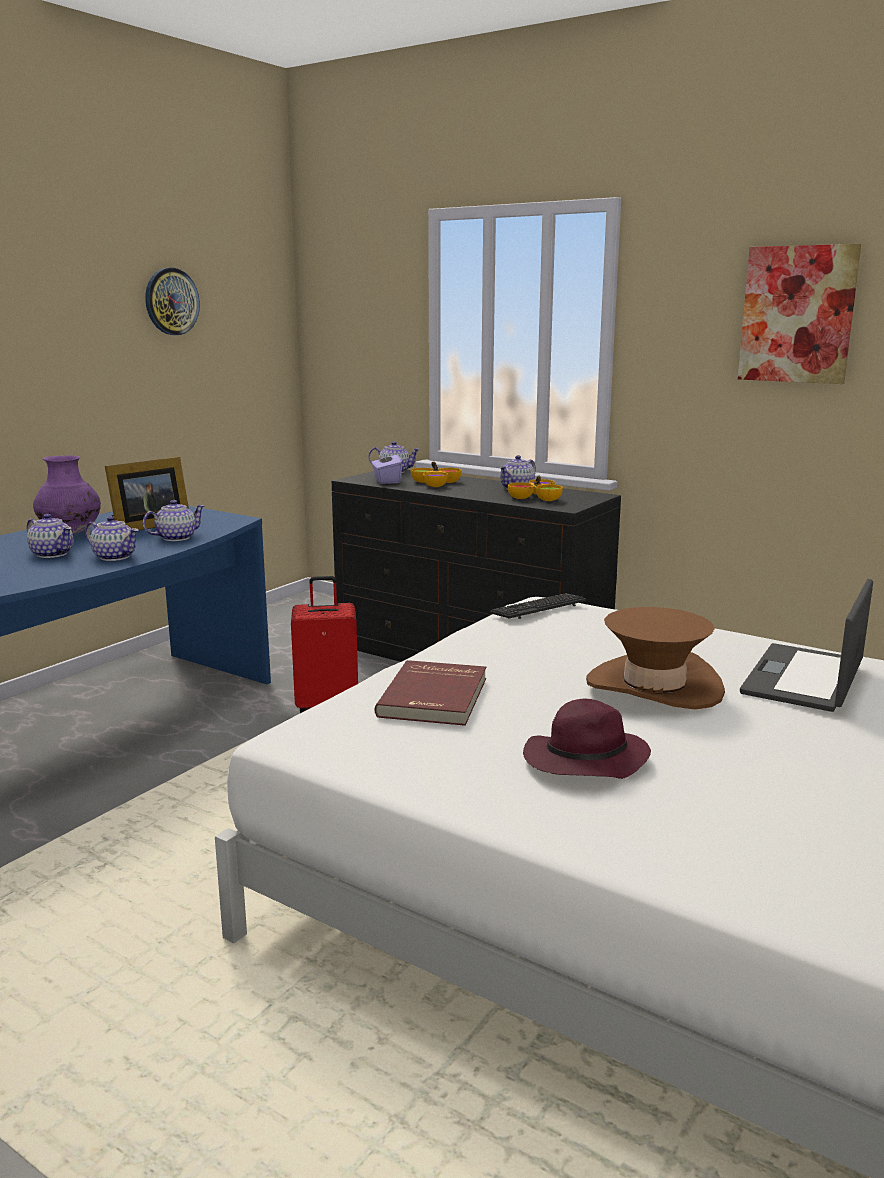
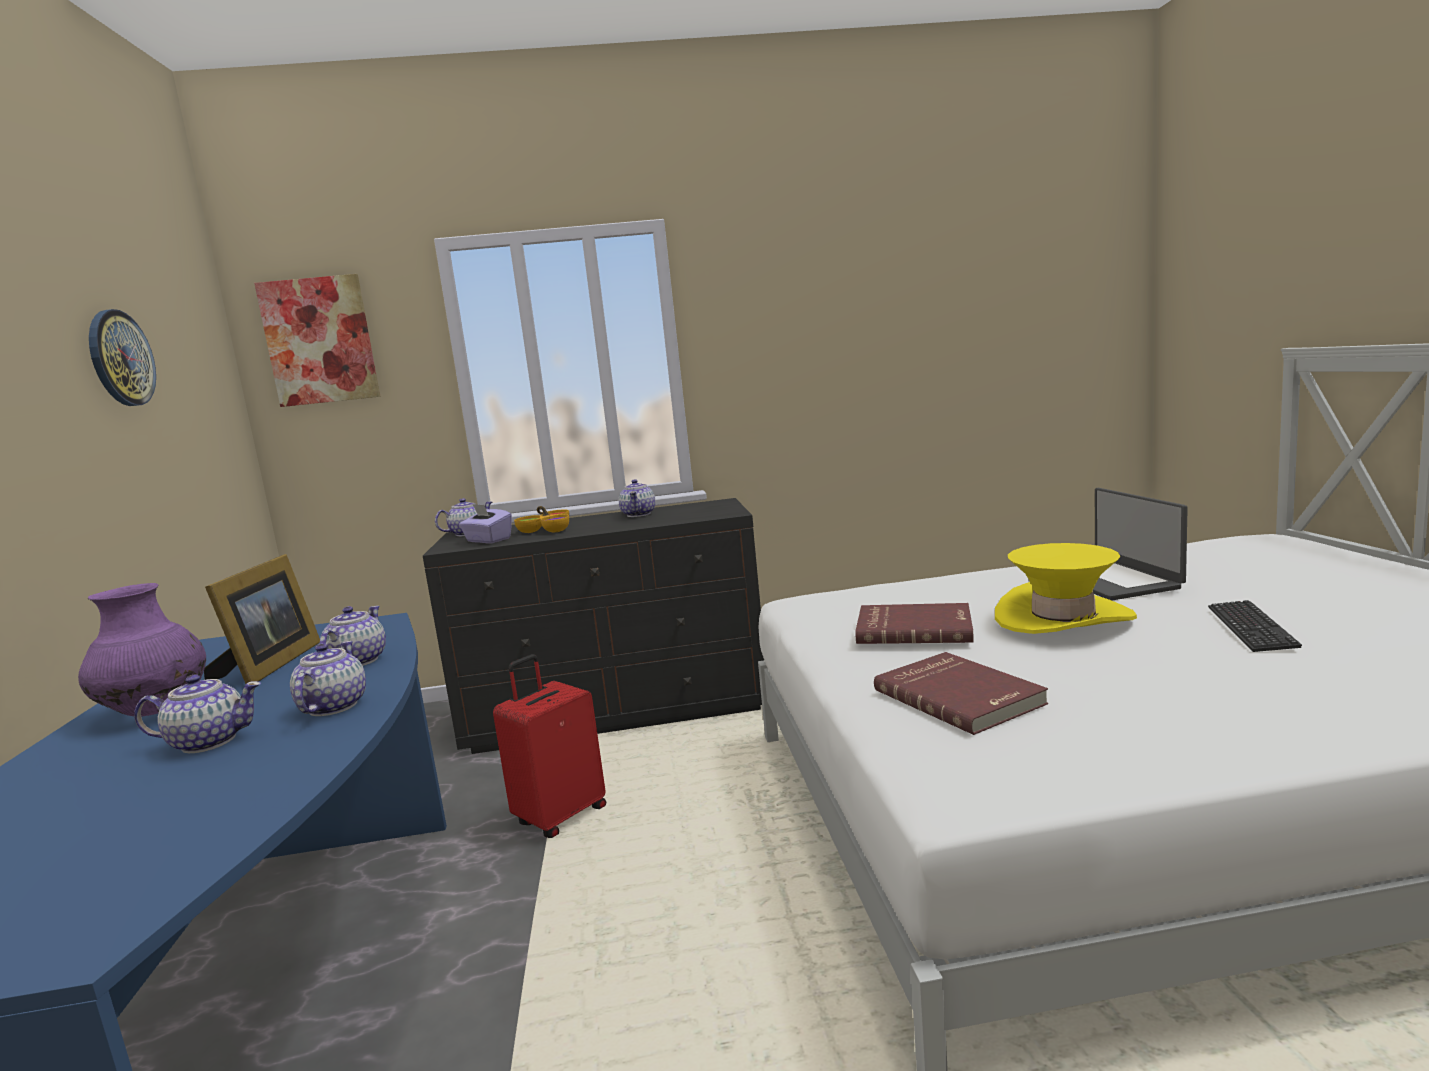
camera: 40 degrees left, 5 degrees down
(114, 557) = (332, 707): teapot -> teapot turned 75 degrees counterclockwise
(536, 498) = (680, 514): bowl -> none
(536, 648) = (914, 628): none -> red book
(538, 608) = (819, 604): keyboard -> keyboard (1251, 628)
(584, 761) = (1189, 684): purple hat -> none
(654, 686) = (1063, 617): brown hat -> yellow hat
(797, 314) = (845, 312): picture -> picture (320, 341)

